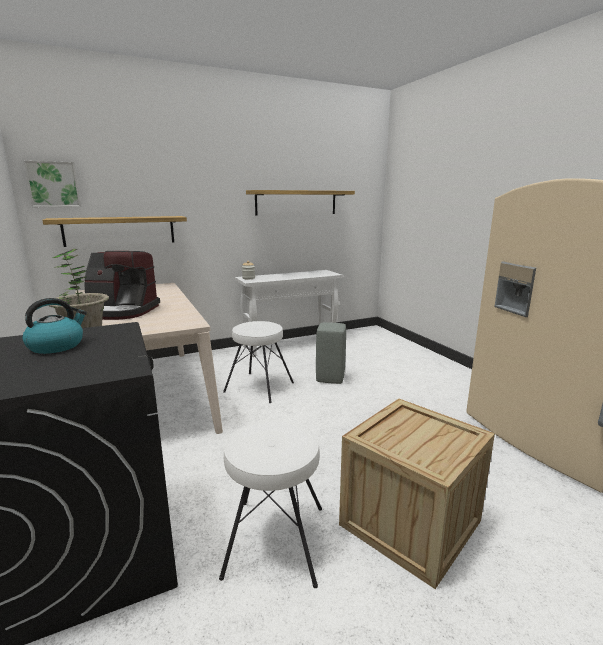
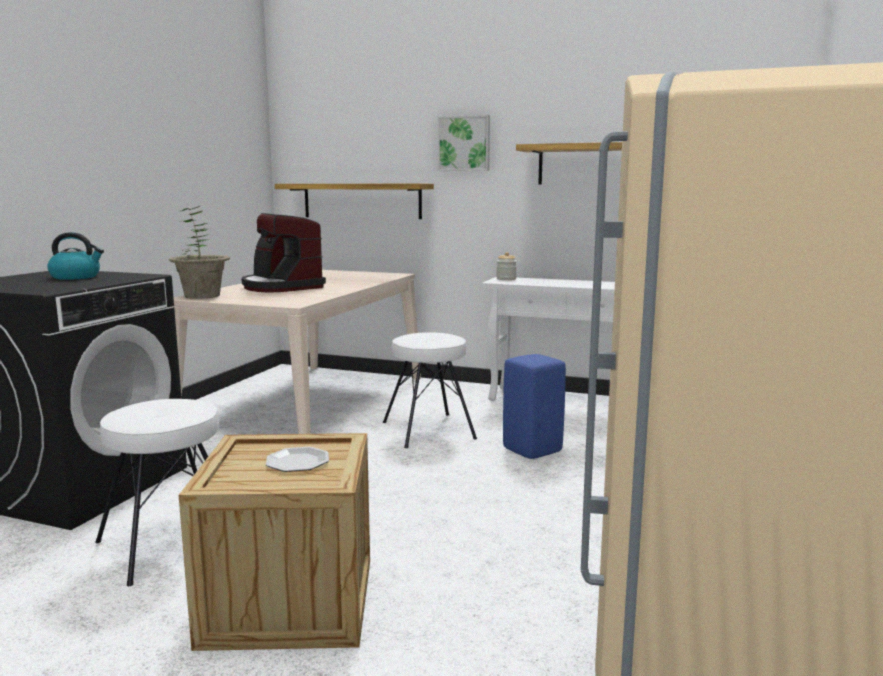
camera: 45 degrees right, 5 degrees down
(53, 184) = (304, 146): picture -> picture (464, 143)
(330, 379) = (532, 451): grey stool -> blue stool
(419, 432) = (297, 462): none -> plate

